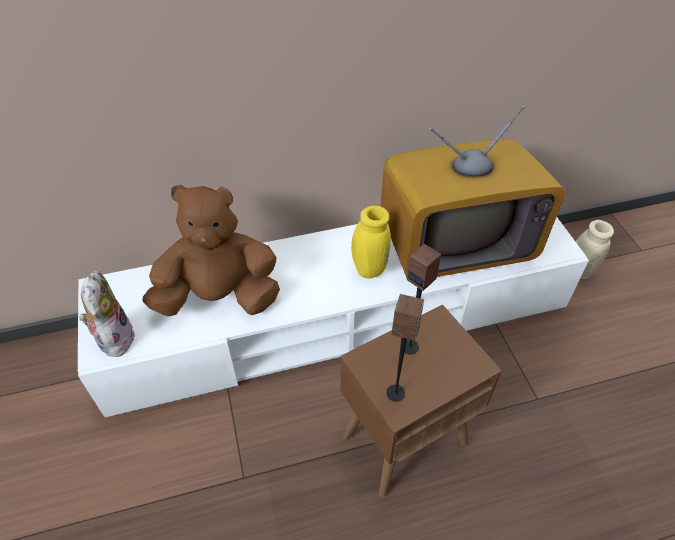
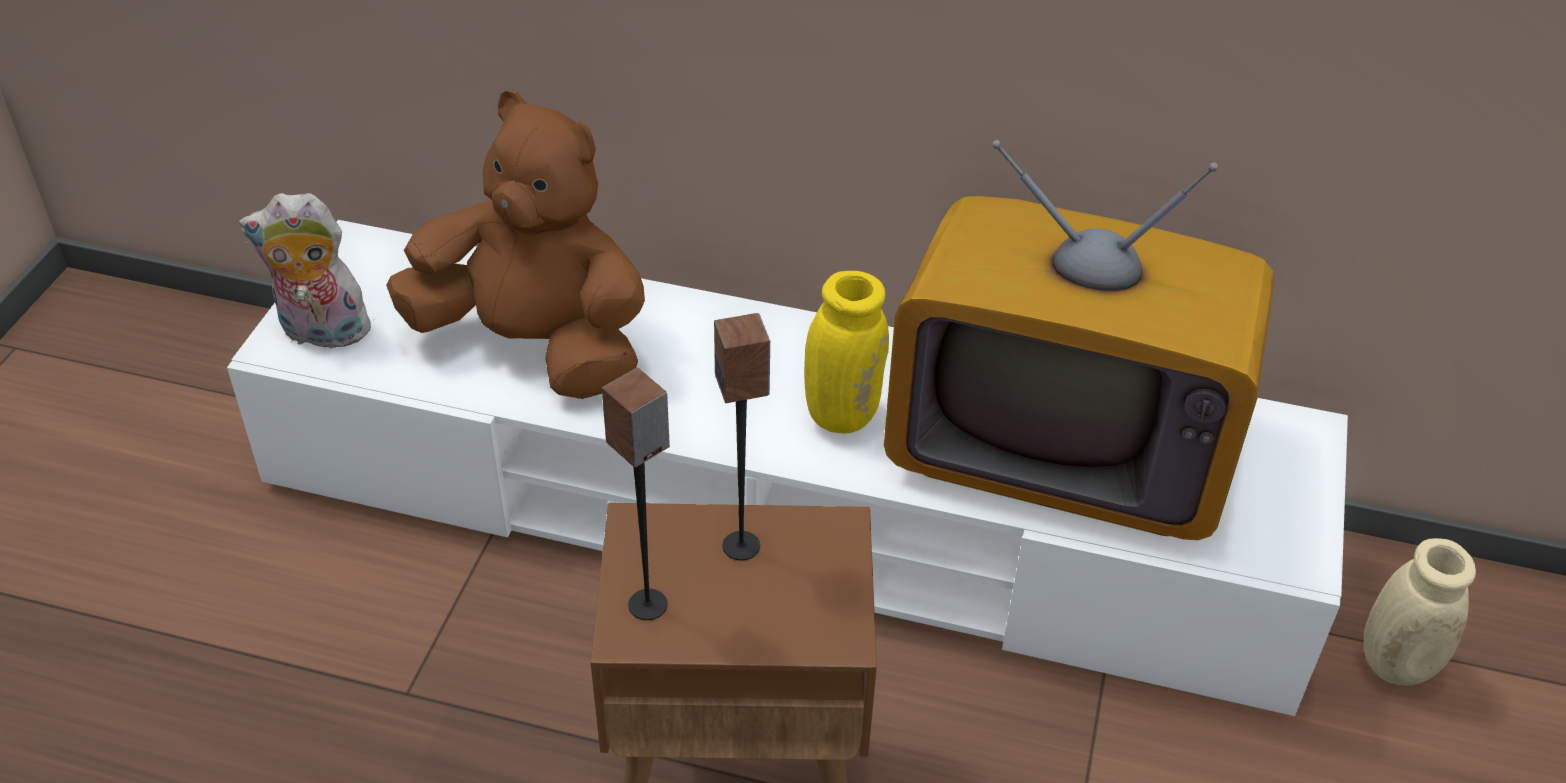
camera: 30 degrees right, 5 degrees down
(114, 337) = (321, 333): plush toy -> plush toy turned 105 degrees counterclockwise

